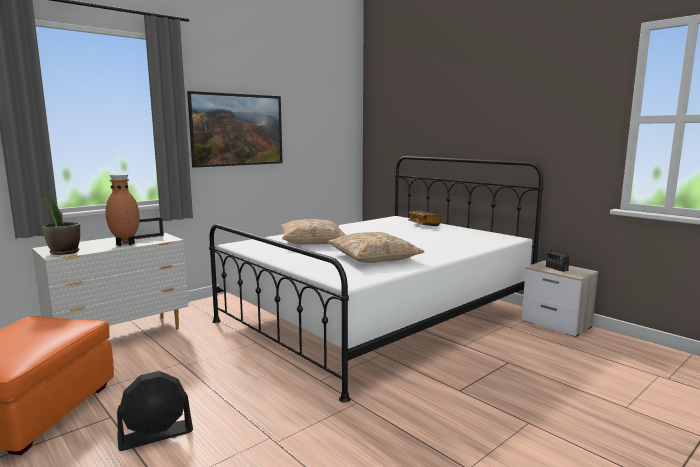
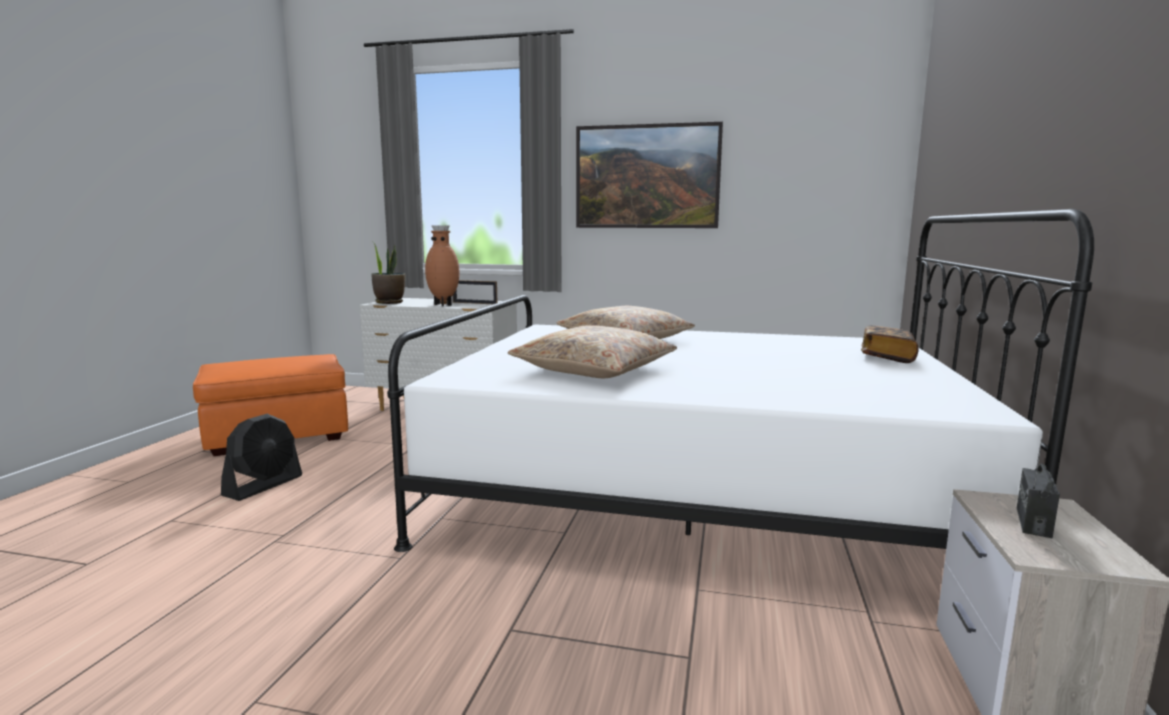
camera: 55 degrees right, 0 degrees up
(156, 435) = (263, 485): black fan -> black fan turned 90 degrees counterclockwise

